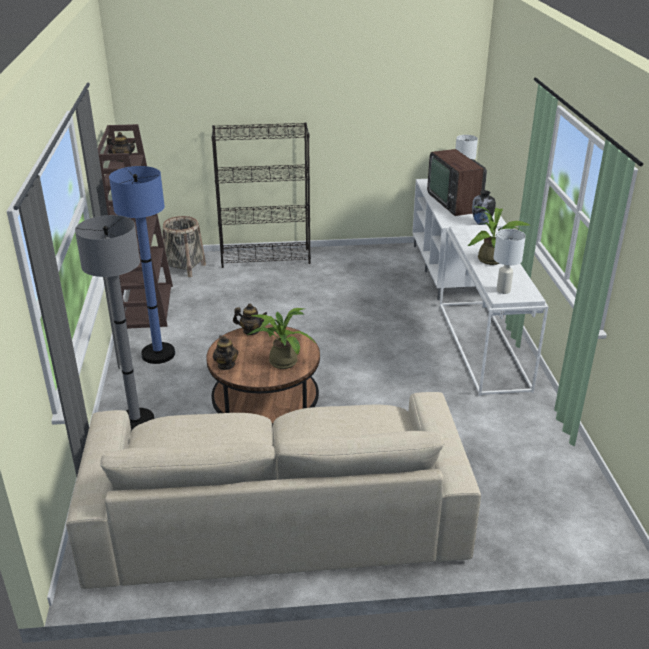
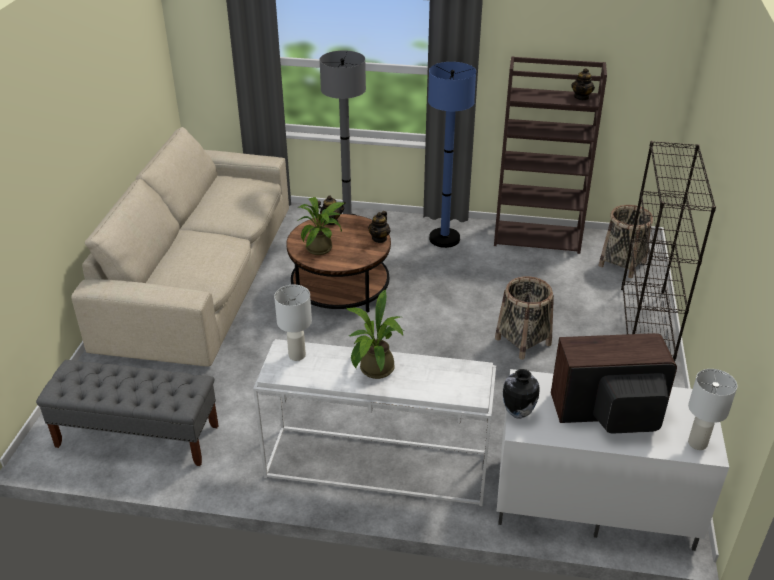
camera: 105 degrees right, 5 degrees up
(309, 302) = (523, 341): none -> basket
(548, 477) = (137, 436): none -> grey bench

